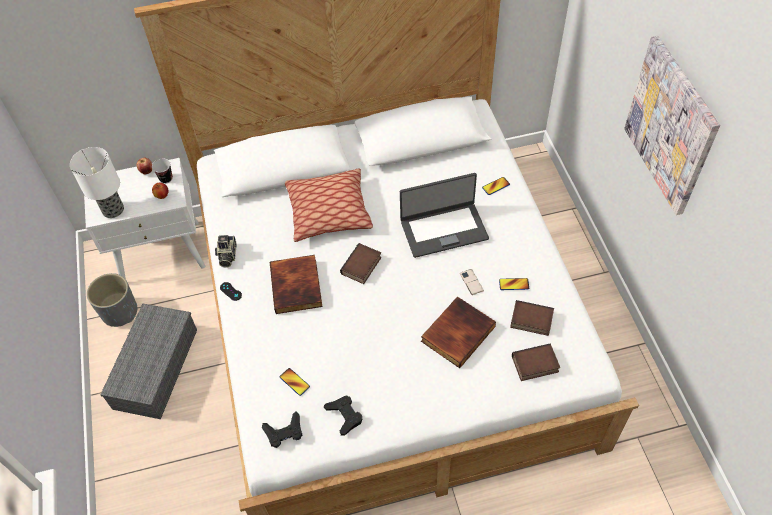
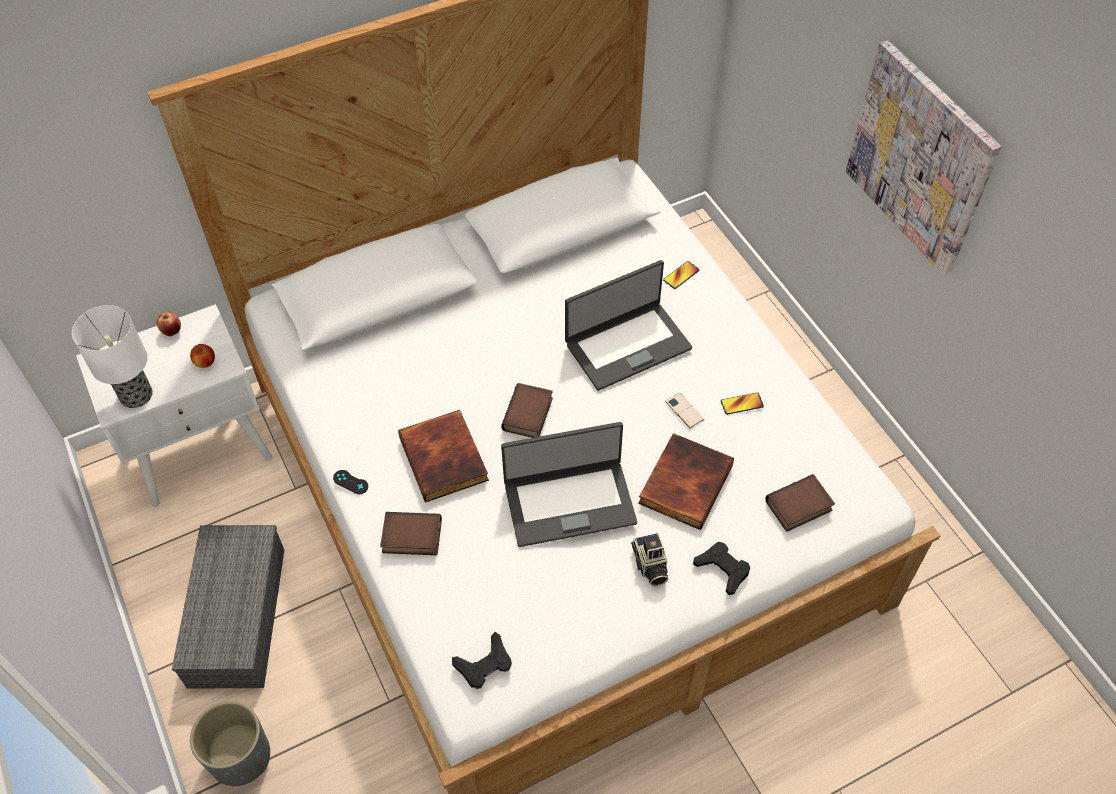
camera: 15 degrees left, 0 degrees up
(119, 312) = (160, 546): grey planter -> grey planter (240, 758)
(166, 178) = (204, 337): cup -> none
(227, 256) = (330, 433): camera -> camera (649, 566)
(294, 382) = (479, 592): phone -> none
(329, 212) = (460, 347): pillow -> none
(344, 416) = (562, 625): black game controller -> black game controller (722, 569)
(372, 332) = (569, 502): none -> laptop
(530, 321) = (777, 449): book -> book (411, 538)

